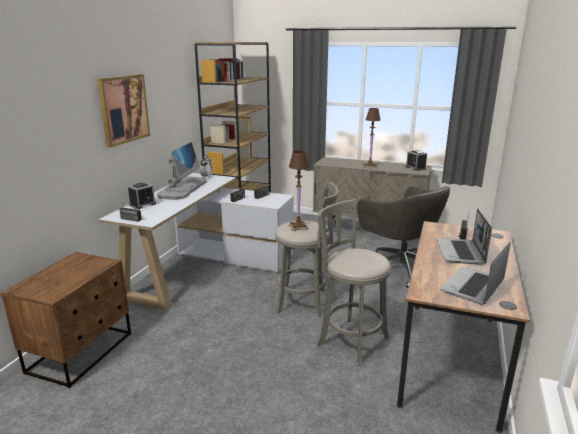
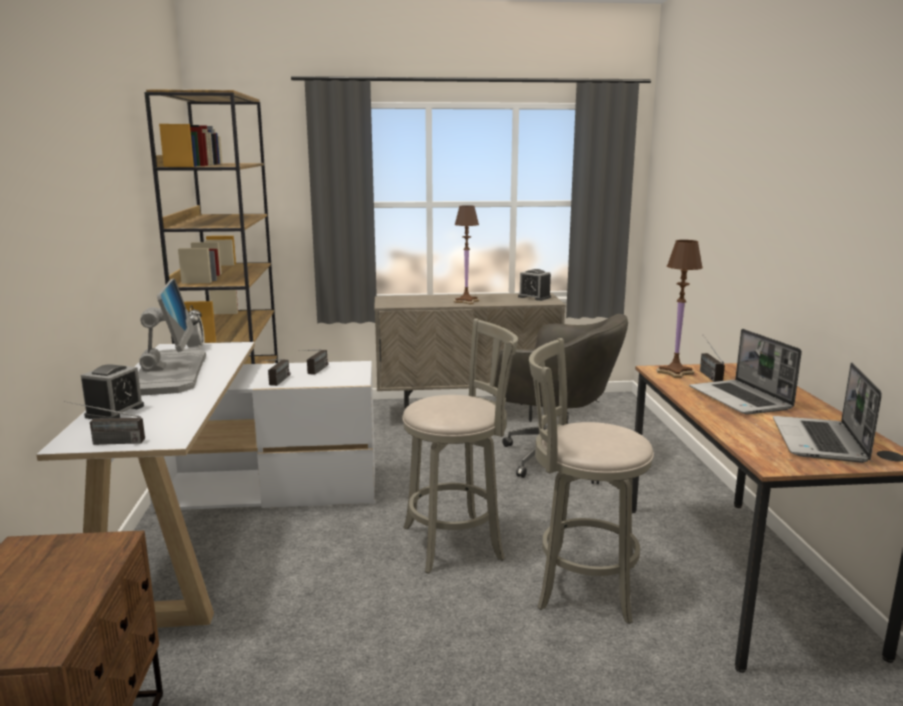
camera: 25 degrees left, 5 degrees down
(123, 109) = (55, 210): picture -> none
(298, 227) = (445, 406): brown table lamp -> brown table lamp (674, 372)

